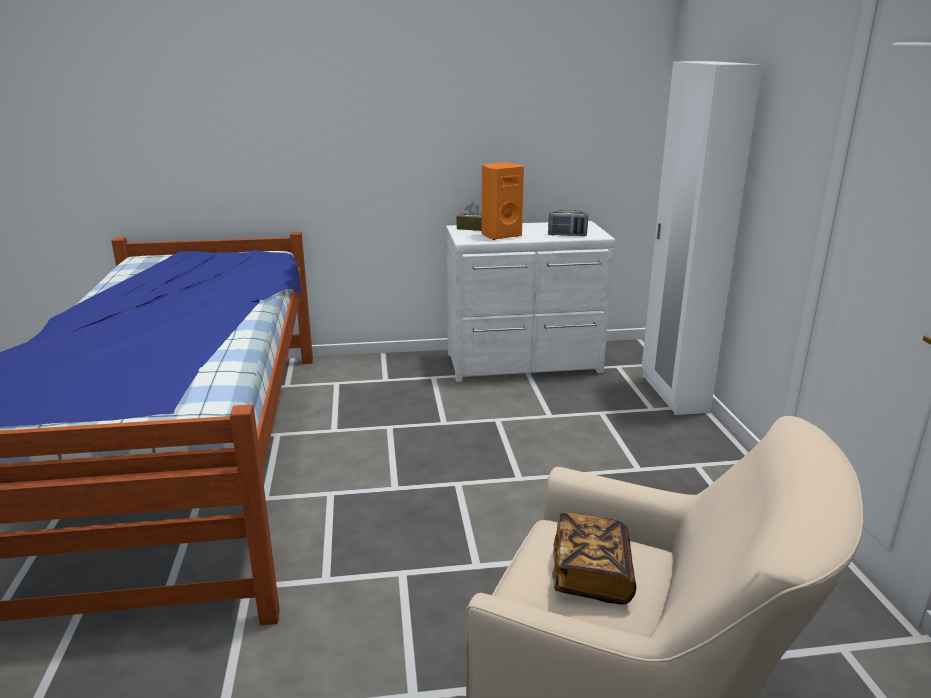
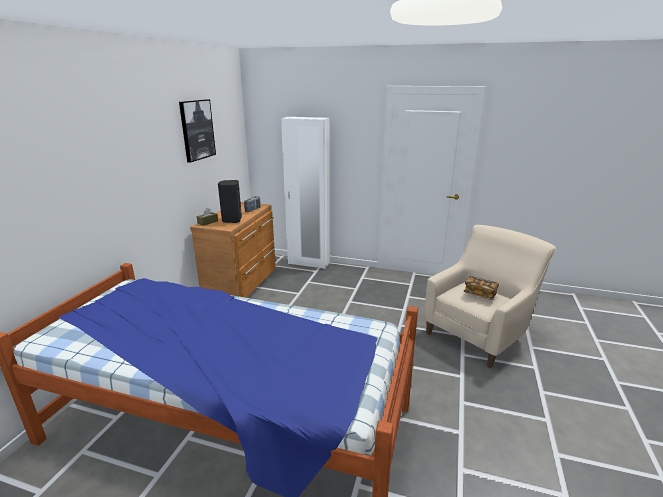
camera: 65 degrees left, 0 degrees up
(500, 235) = (231, 220): orange speaker -> black speaker
(508, 70) = (197, 130): none -> picture
(525, 364) = (243, 284): white dresser -> brown dresser

